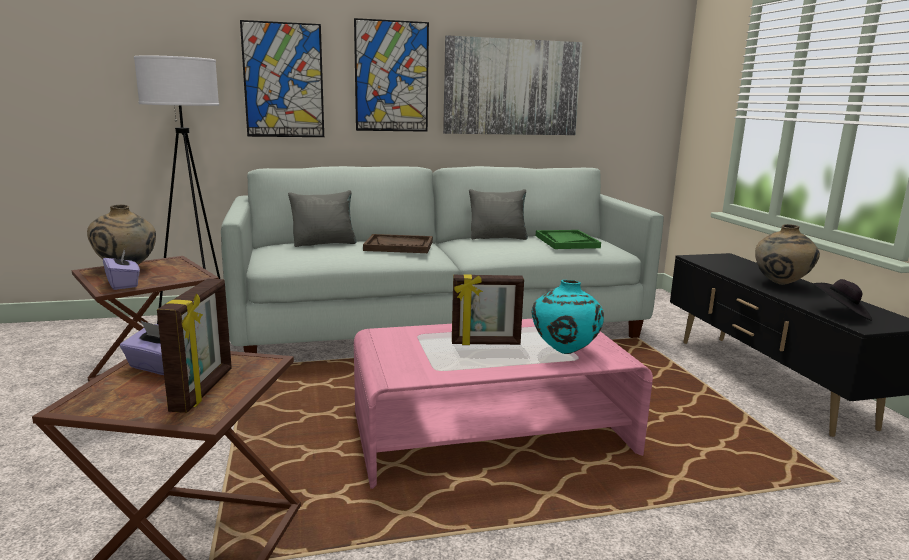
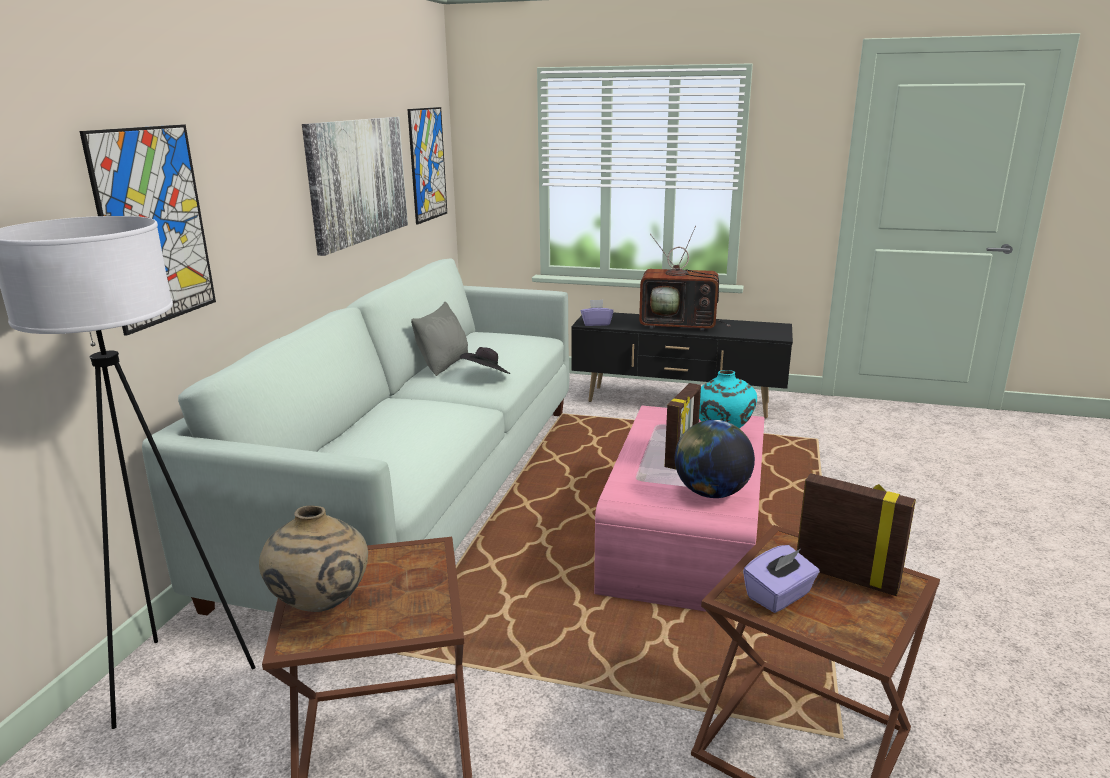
camera: 60 degrees left, 5 degrees up
(123, 284) = (418, 611): purple tissue box -> purple tissue box (596, 323)
(324, 243) = (346, 450): grey pillow -> none
(391, 77) = (264, 191): picture -> picture (427, 164)
(399, 246) = (423, 413): brown tray -> none
(421, 363) = (711, 493): none -> globe
(566, 241) = (503, 345): green tray -> none
(781, 284) = (680, 325): beige vase -> television
(841, 314) = (753, 333): black hat -> black hat (486, 376)

